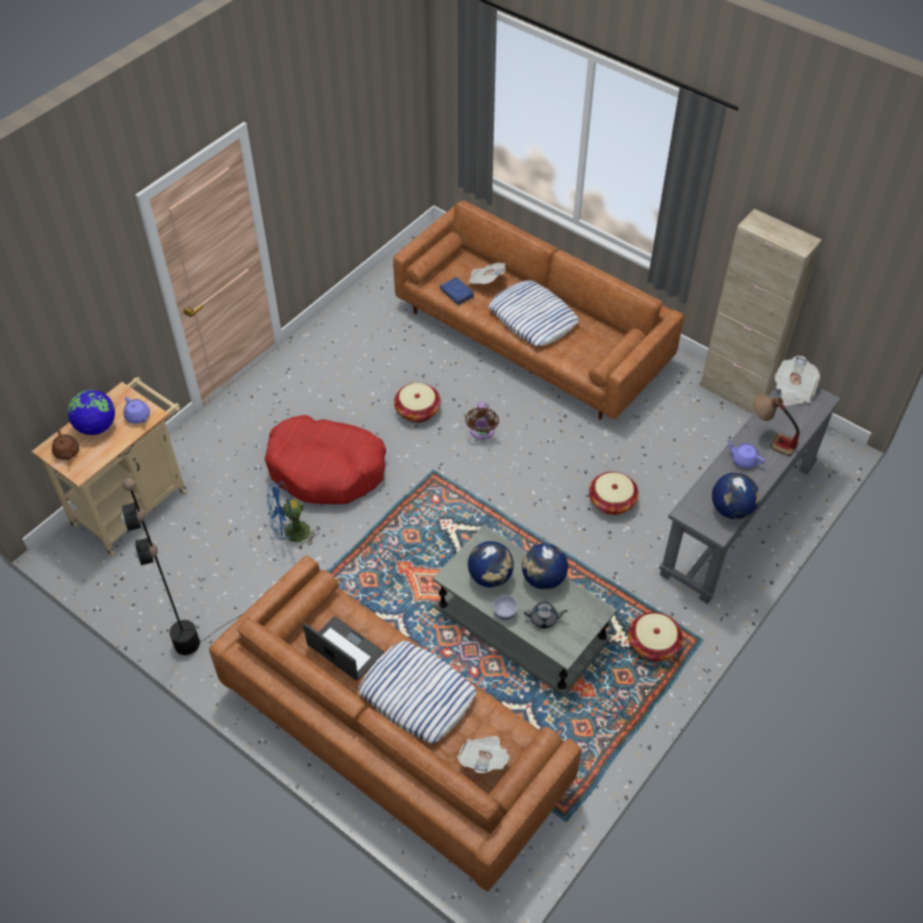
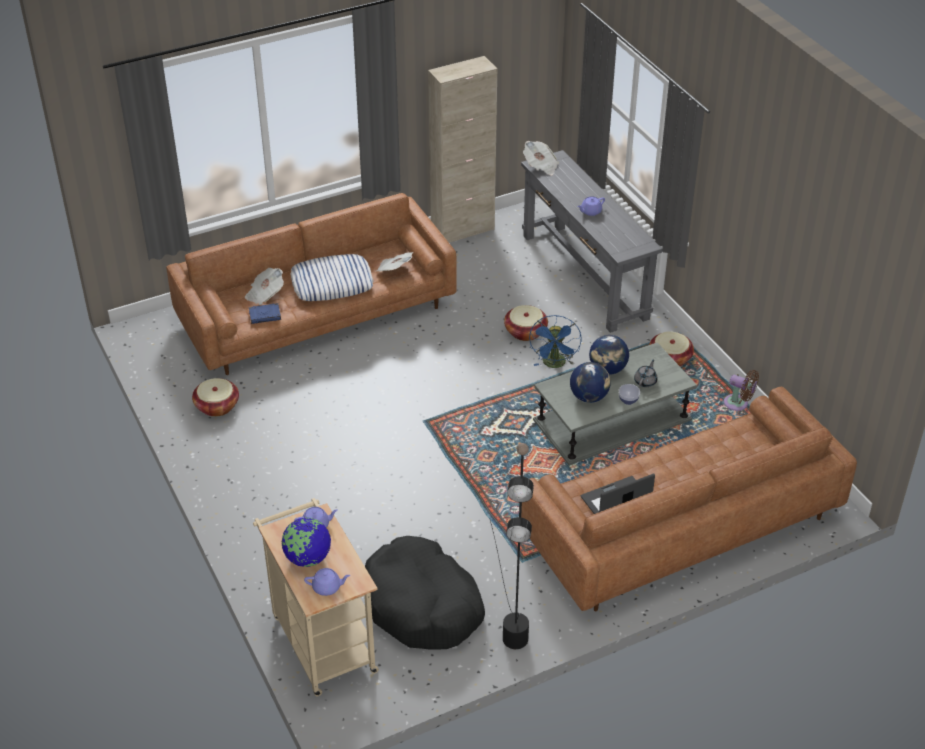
camera: 65 degrees left, 10 degrees down
(67, 452) = (327, 587): brown teapot -> purple teapot
(200, 559) = (423, 605): none -> black dog bed
(291, 534) = (435, 533): blue fan -> blue fan (555, 364)
(326, 469) = (374, 488): red dog bed -> none
(417, 411) = (348, 409): basket -> basket (217, 406)
(418, 695) = (681, 470): pillow -> none
(482, 432) = (402, 378): brown fan -> brown fan (738, 404)
(484, 759) = (756, 451): newspaper -> newspaper (394, 270)
(731, 509) = (631, 233): globe -> none
(770, 439) = (579, 193): table lamp -> none

